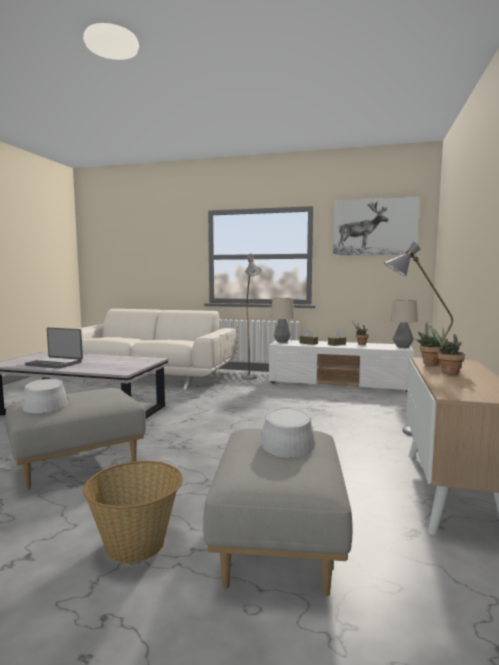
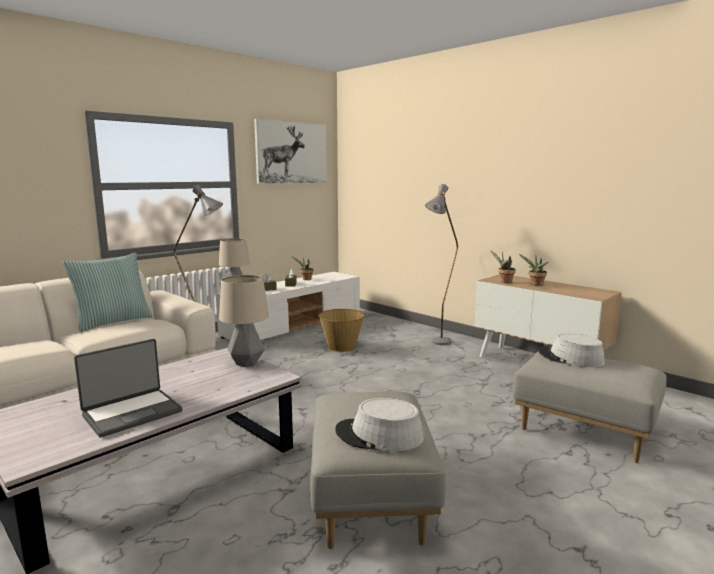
camera: 60 degrees left, 5 degrees up
(136, 544) = (572, 487): basket -> basket (341, 346)
(181, 339) = (113, 322): none -> pillow
(402, 347) = (341, 275): table lamp -> table lamp (246, 363)

